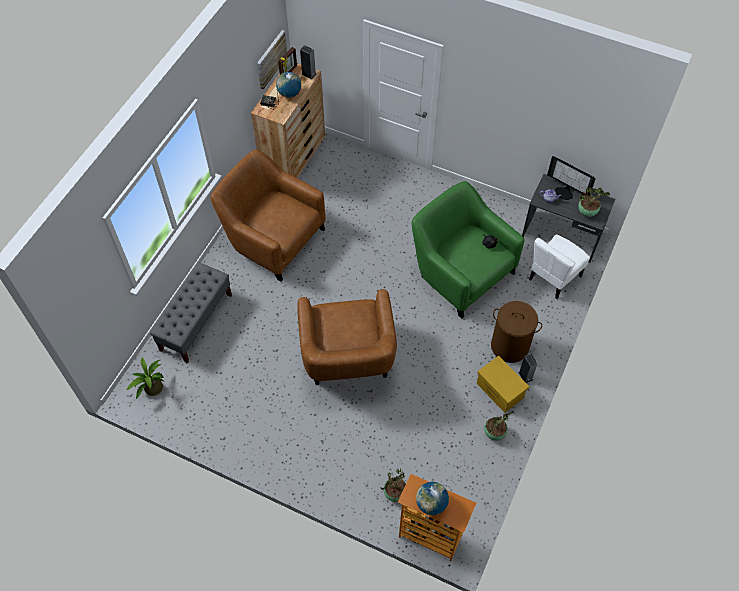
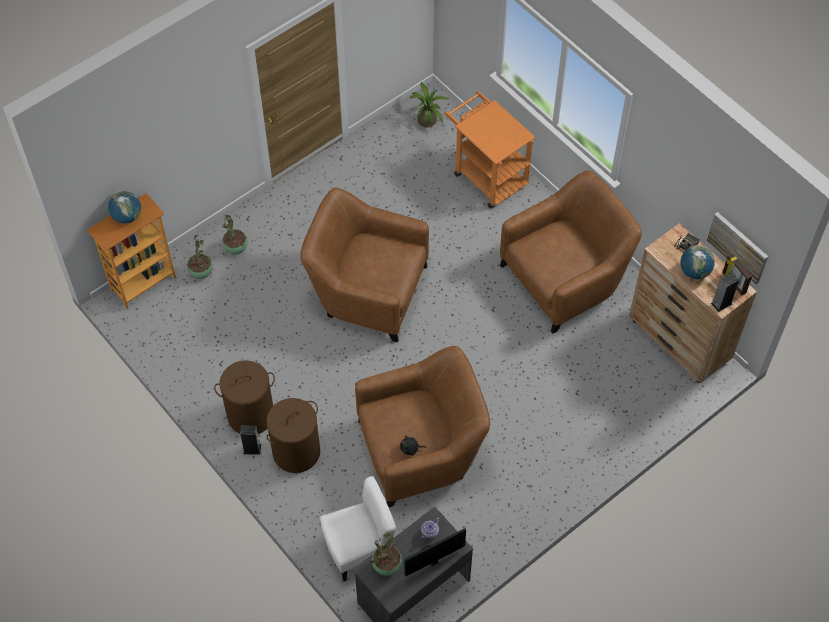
camera: 115 degrees right, 0 degrees up
(196, 322) = (486, 175): grey bench -> orange cart
(460, 271) = (421, 449): green armchair -> brown armchair
(495, 433) = (207, 387): potted plant -> potted plant (236, 249)
(499, 390) = (251, 415): yellow storage box -> brown laundry basket
(554, 277) = (359, 548): white chair -> white chair turned 90 degrees clockwise

